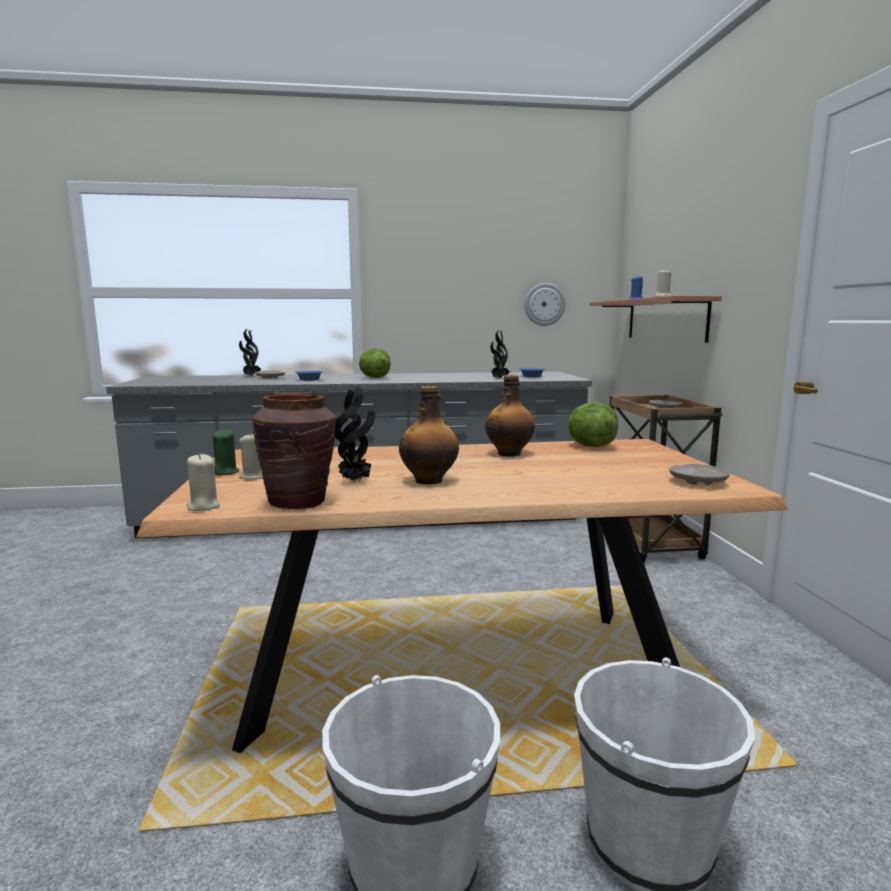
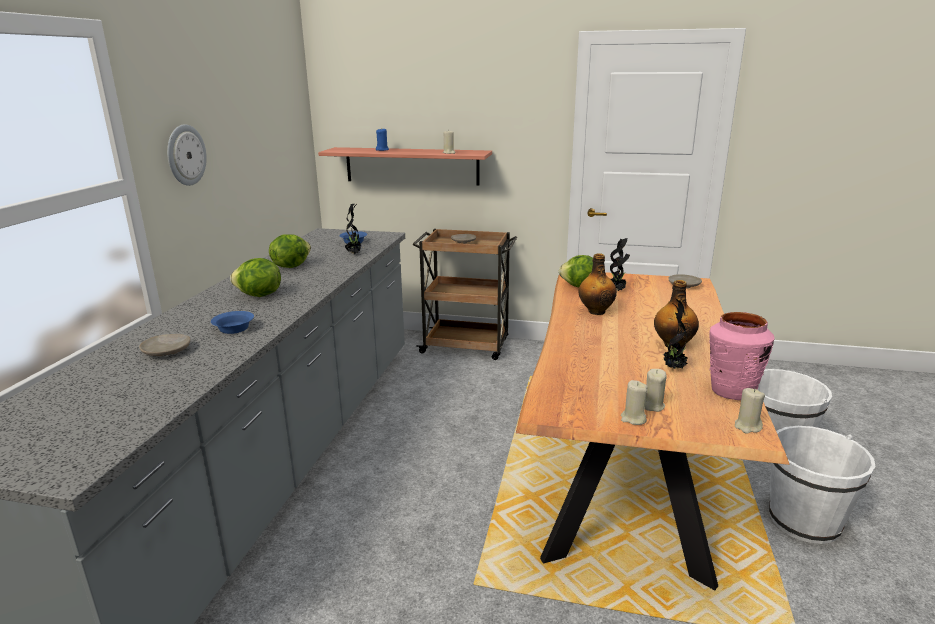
camera: 70 degrees left, 10 degrees up
(225, 472) = (633, 419): green candle -> beige candle
(250, 376) = (98, 364): potted plant -> potted plant (617, 290)
(298, 502) = (731, 391): brown vase -> pink vase
(446, 375) = (290, 266): none -> lettuce
(544, 304) = (277, 159): wall clock -> wall clock (185, 155)

